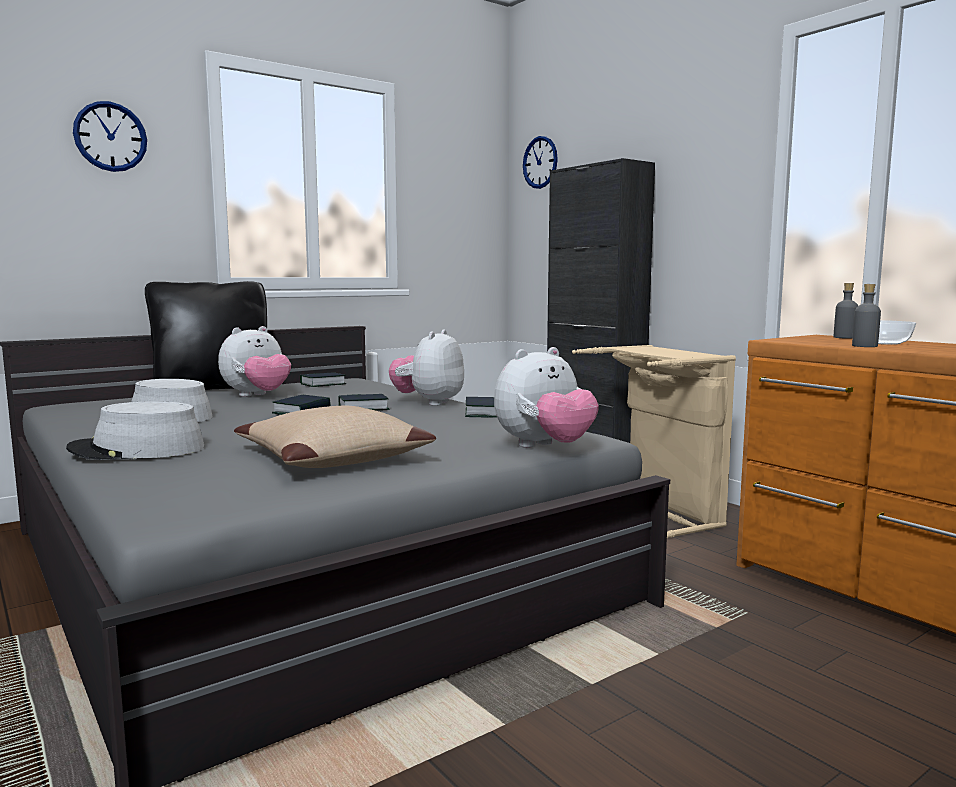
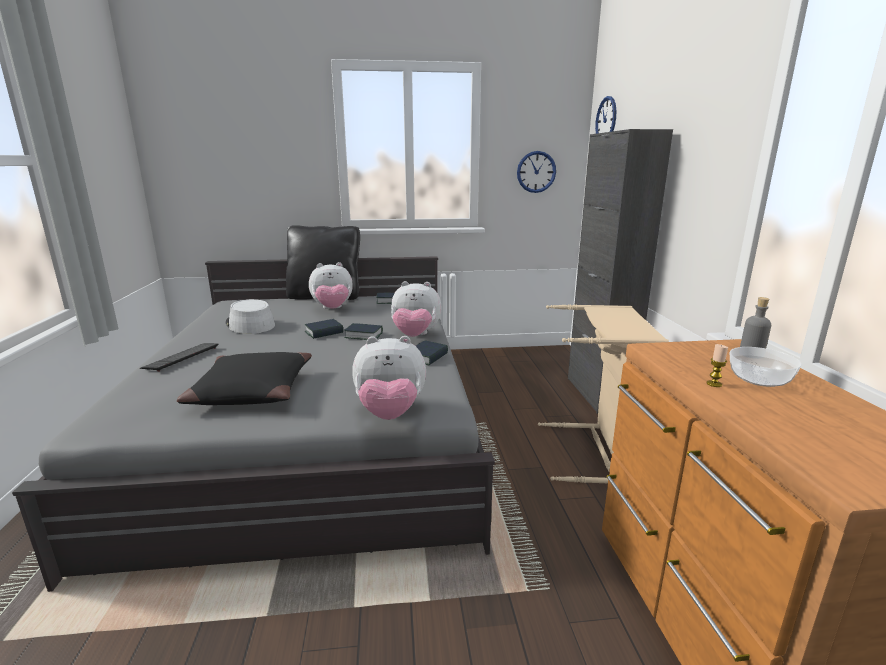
camera: 30 degrees right, 10 degrees up
(110, 137) = (271, 129): wall clock -> wall clock (536, 172)
(137, 450) = (181, 357): grey hat -> keyboard
(332, 457) = (251, 391): beige pillow -> black pillow
(429, 402) = (415, 336): plush toy -> plush toy turned 135 degrees counterclockwise
(864, 346) = (714, 384): grey bottle -> candle

